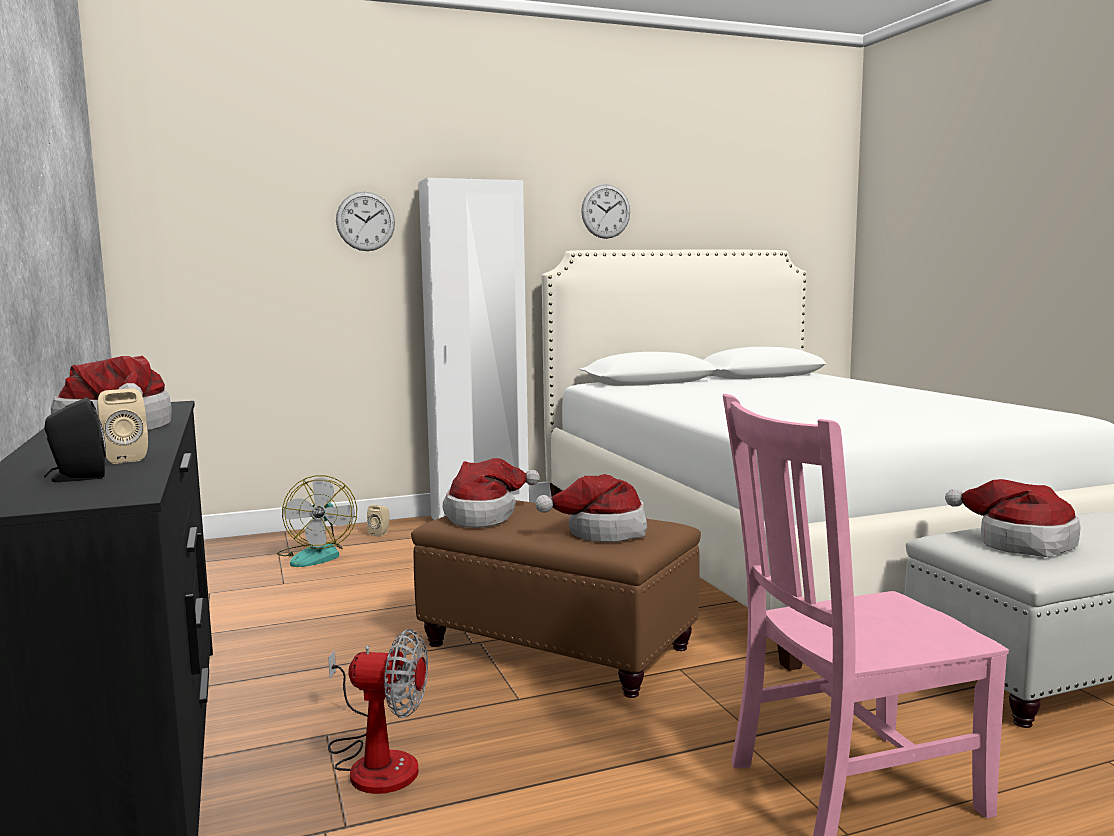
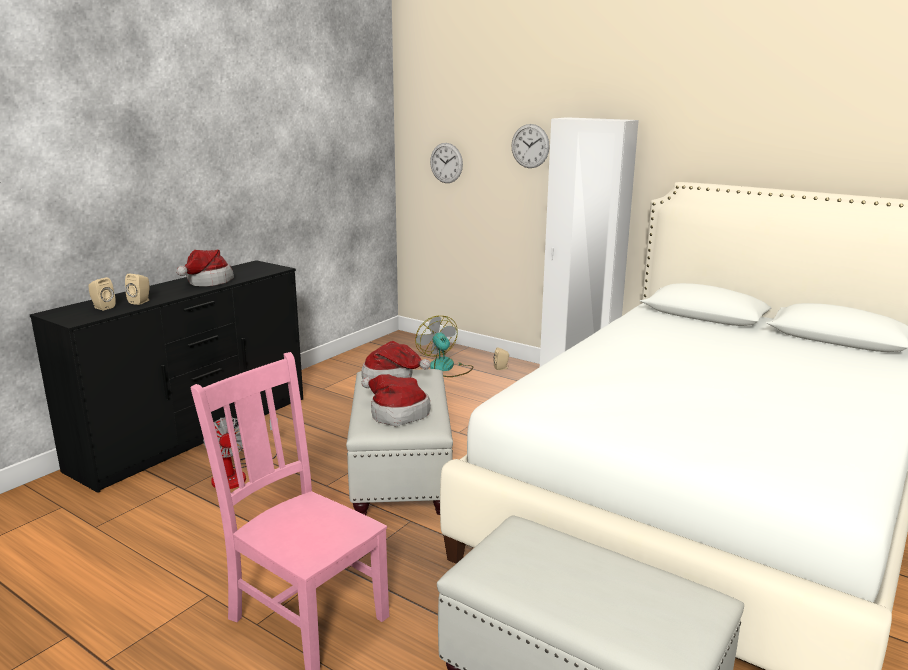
camera: 55 degrees right, 10 degrees up
(76, 478) = (102, 307): black speaker -> beige speaker
(317, 555) = (445, 368): fan -> fan turned 105 degrees clockwise
(555, 645) = (401, 473): brown ottoman -> white ottoman
(605, 211) = (729, 146): wall clock -> wall clock (446, 163)
(1019, 543) = (541, 559): hat -> none

